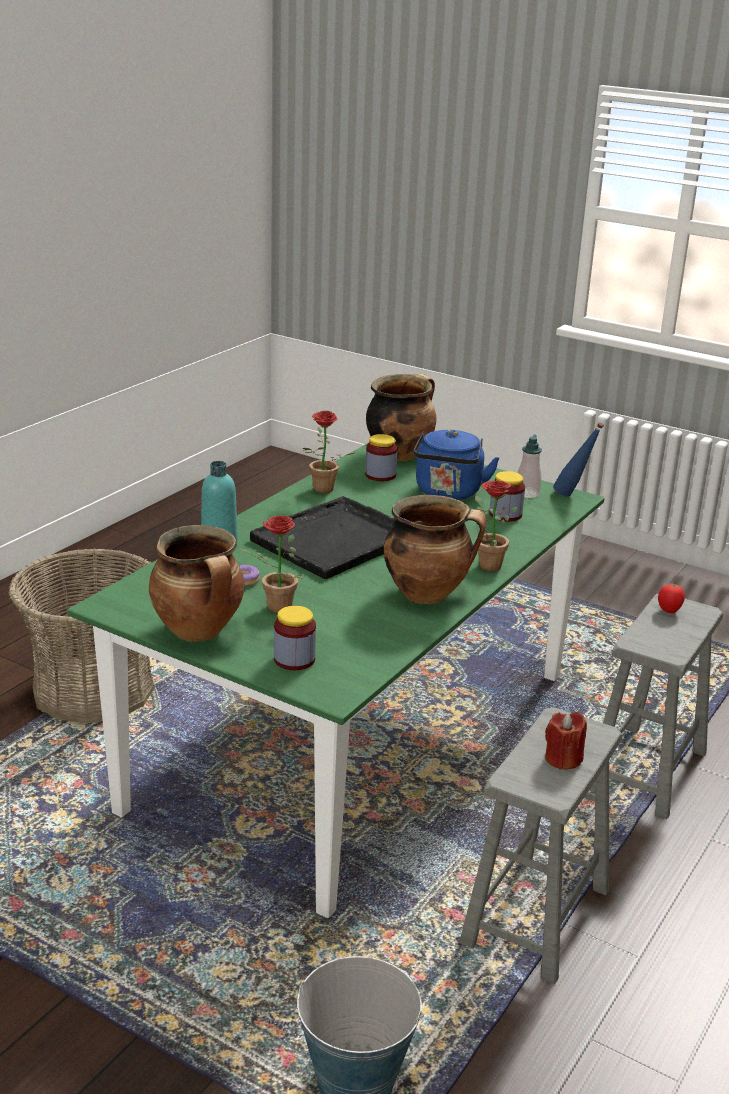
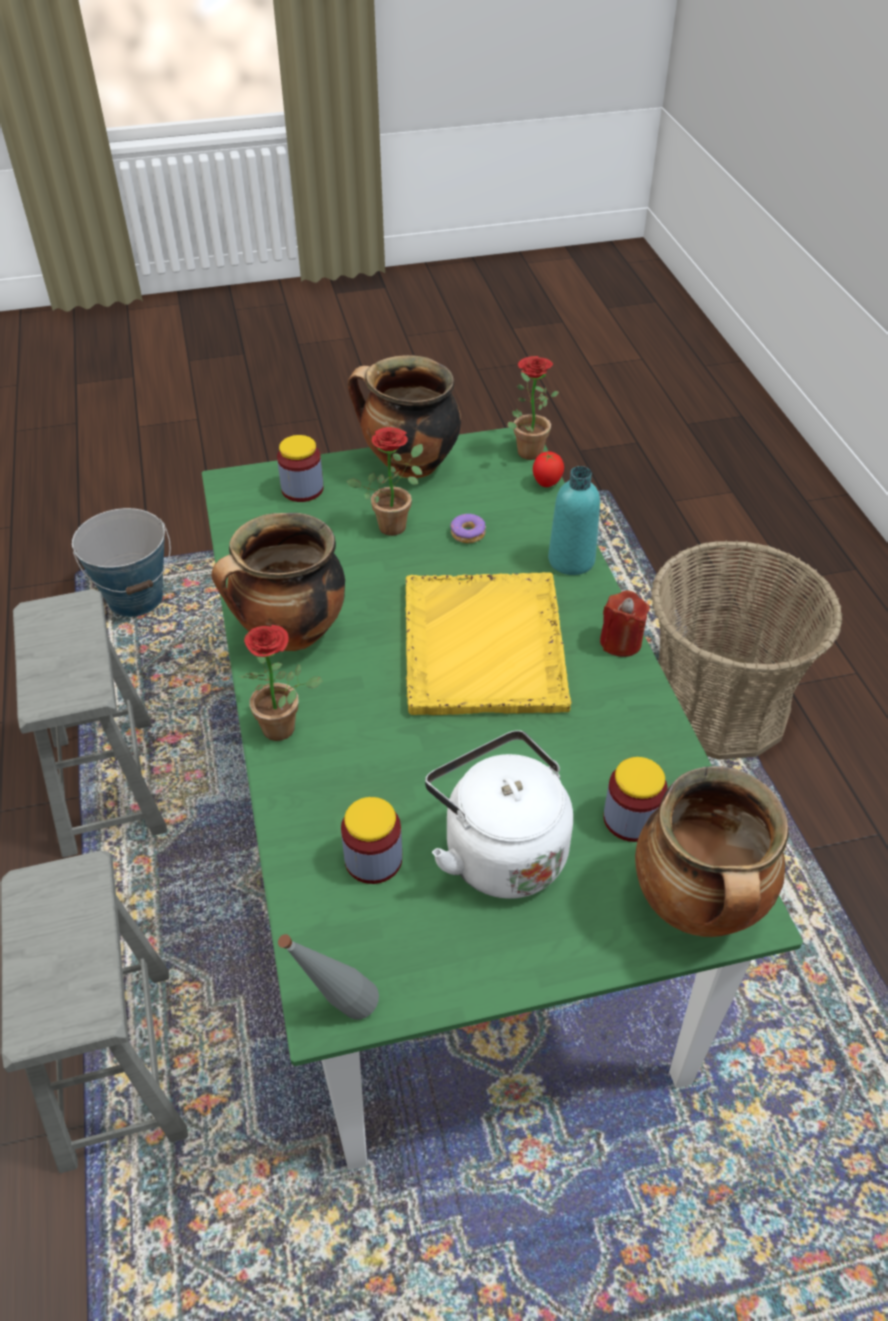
camera: 135 degrees right, 20 degrees up
(322, 491) = (631, 720): potted plant -> potted plant (527, 449)
(336, 539) = (483, 647): black tray -> yellow tray
(448, 493) = (499, 850): blue kettle -> white kettle
(527, 493) = (405, 952): soap dispenser -> none
(563, 759) = (52, 652): red candle -> red candle (620, 642)
(573, 496) = (337, 1010): blue bottle -> grey bottle
(669, 611) = (79, 987): tomato -> tomato (546, 484)

